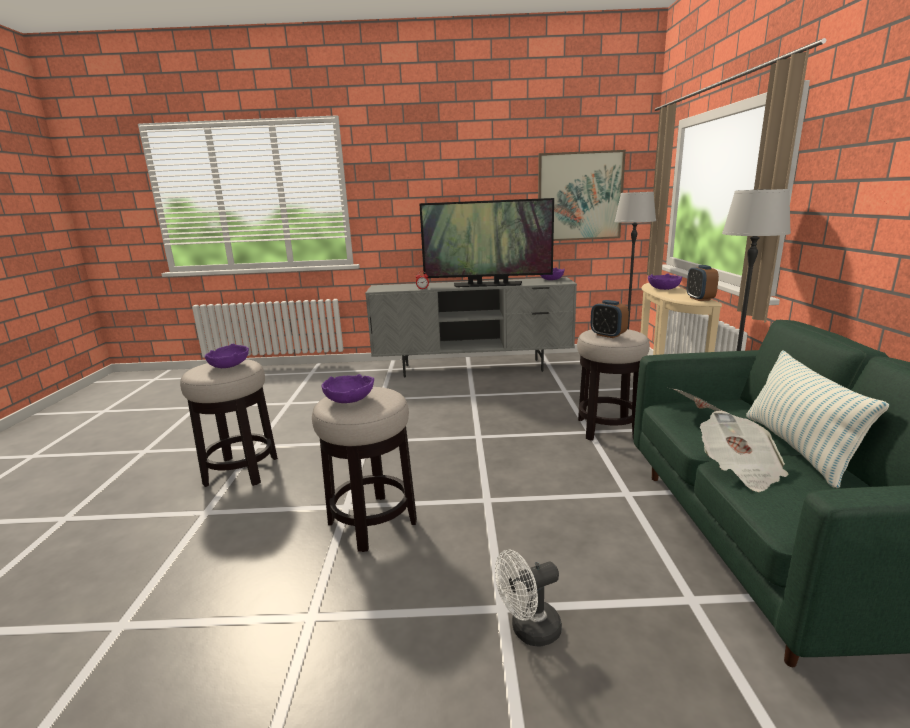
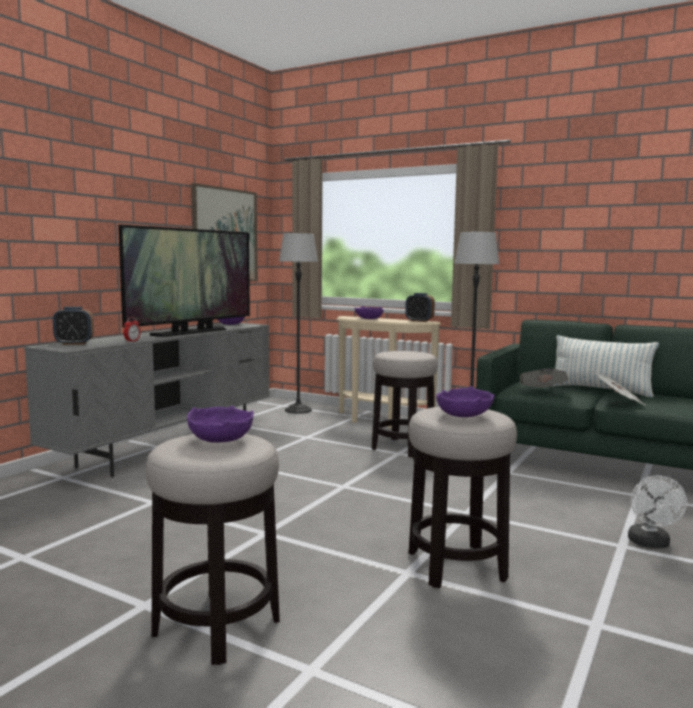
camera: 60 degrees left, 10 degrees down
(608, 335) = (409, 354): alarm clock -> alarm clock (74, 343)

